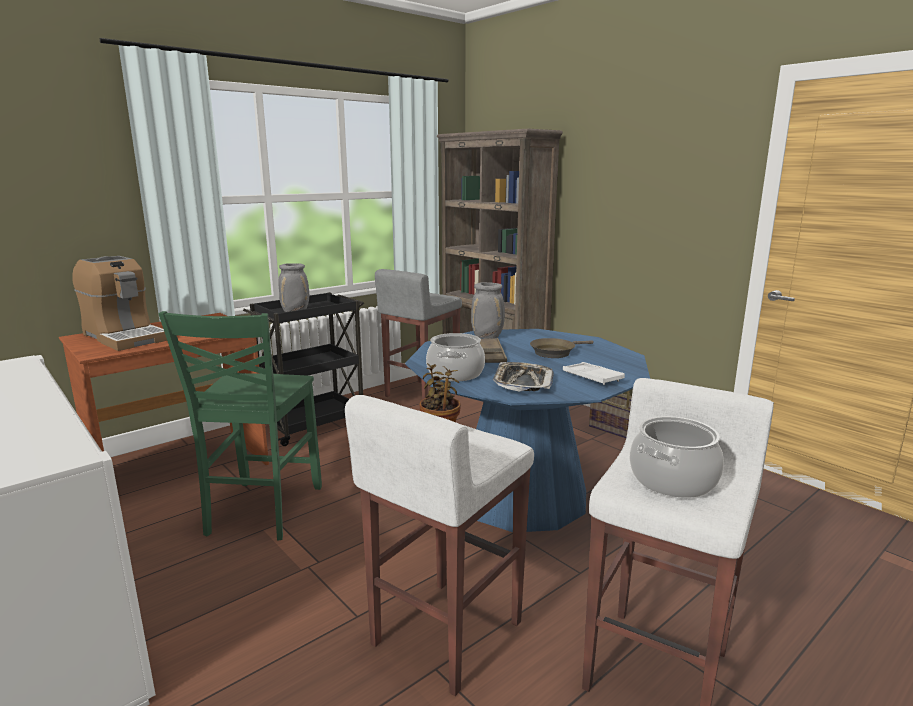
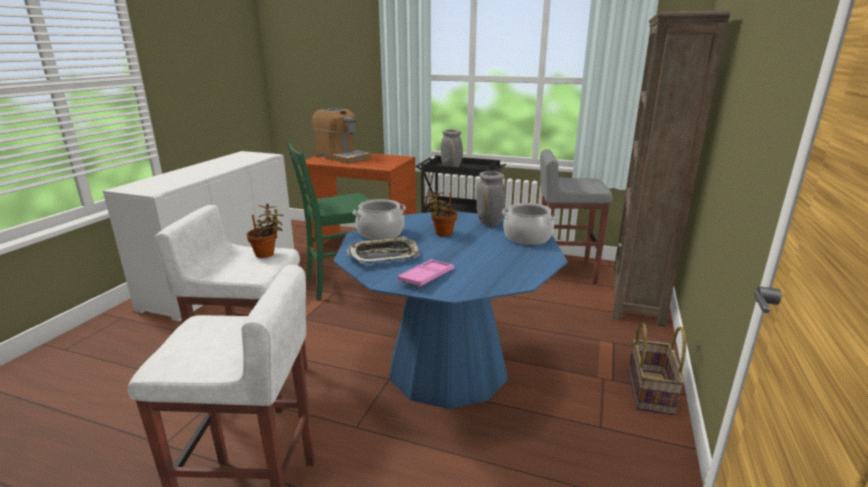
camera: 60 degrees right, 5 degrees up
(125, 337) = (342, 157): coffee machine -> coffee machine turned 60 degrees counterclockwise
(490, 355) = (441, 233): brown tray -> potted plant
(555, 352) = (482, 252): brown frying pan -> none
(592, 377) = (426, 277): white tray -> pink tray
(672, 479) = (213, 340): cooking pot -> cooking pot (527, 237)

